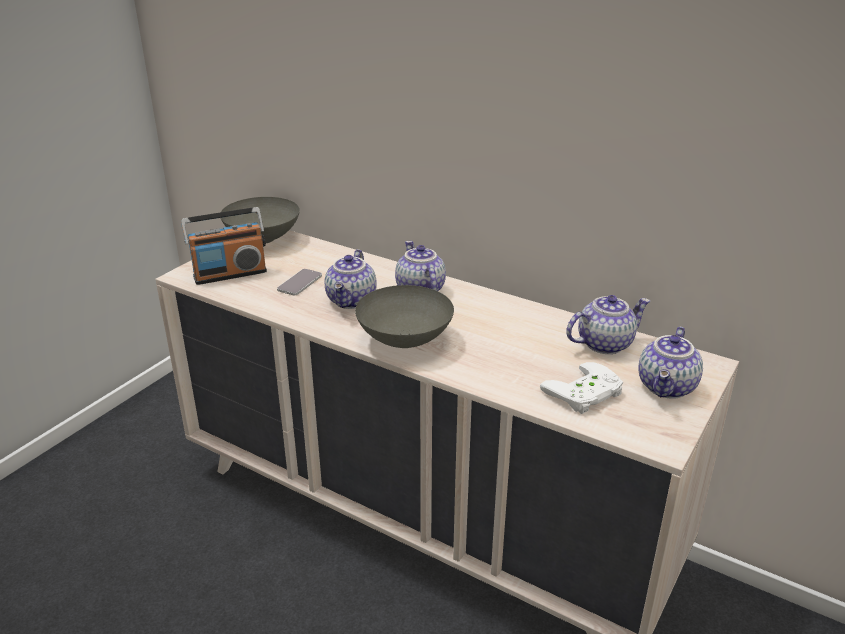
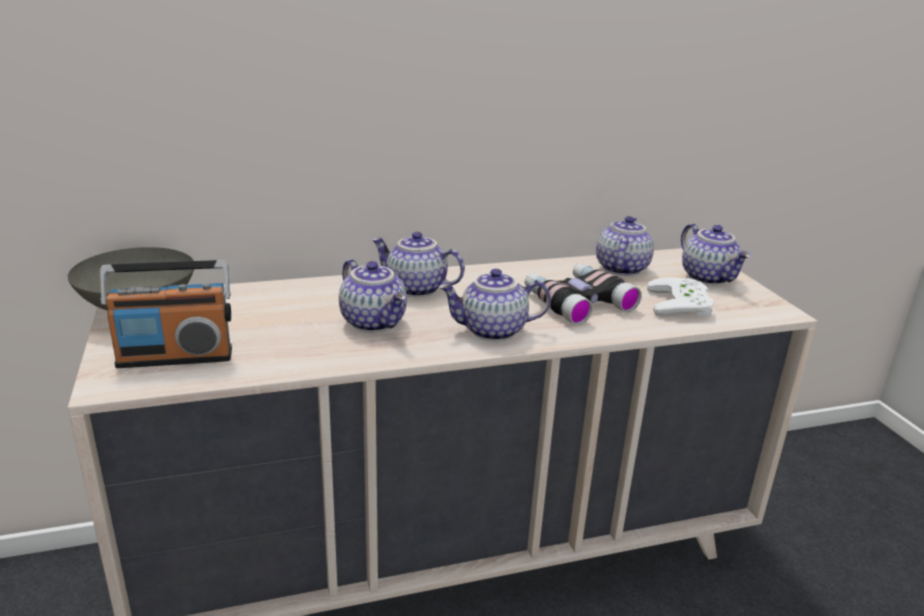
camera: 50 degrees left, 5 degrees down
(230, 274) = (175, 357): radio -> radio turned 60 degrees clockwise
(300, 283) = (283, 330): phone -> none
(404, 341) = (492, 331): grey bowl -> teapot
(506, 350) = (577, 301): none -> binoculars

